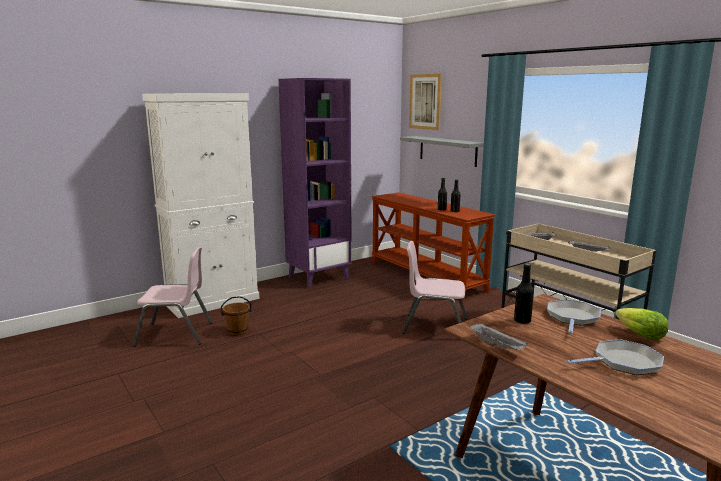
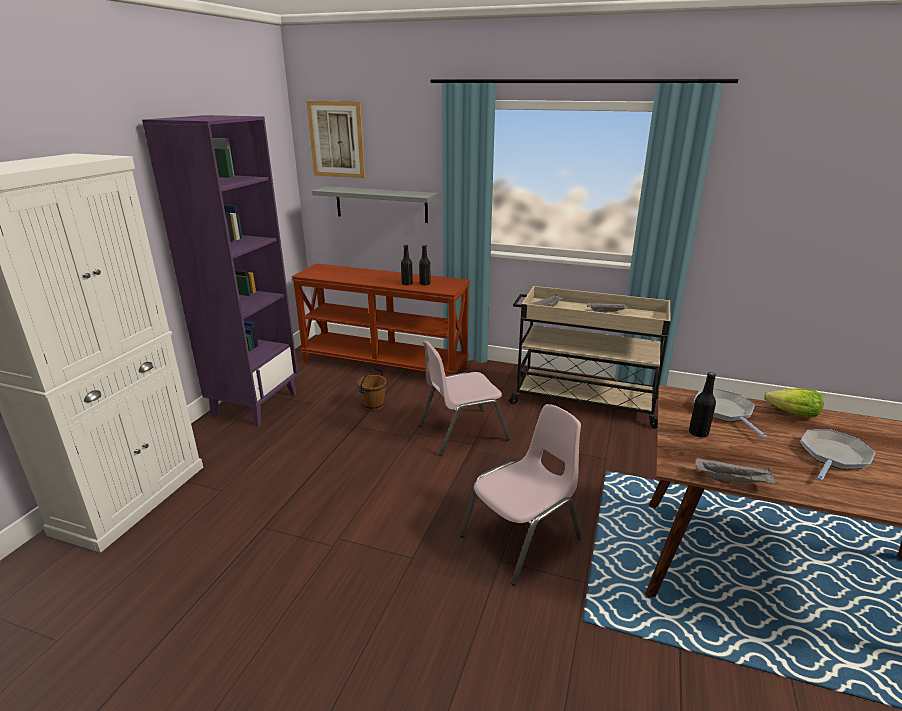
camera: 35 degrees left, 10 degrees up
(175, 334) = (127, 585): pink chair -> pink chair (522, 538)
(237, 331) = (228, 537): brown bucket -> brown bucket (373, 406)

